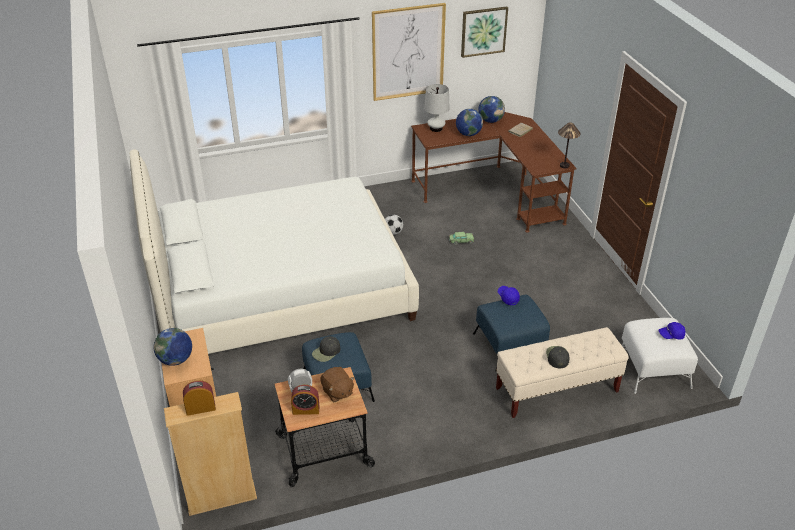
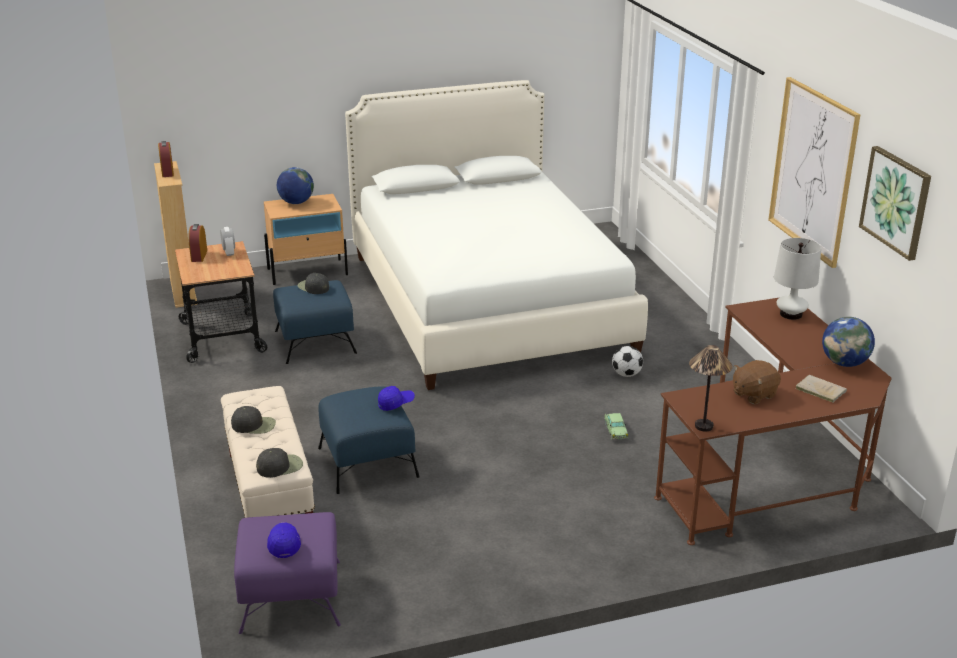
camera: 90 degrees right, 10 degrees down
(337, 392) = (217, 269): brown plush toy -> brown plush toy (753, 394)
(468, 134) = (784, 341): globe -> none
(603, 339) = (280, 466): none -> black cap
(653, 370) = (290, 595): white ottoman -> purple ottoman

